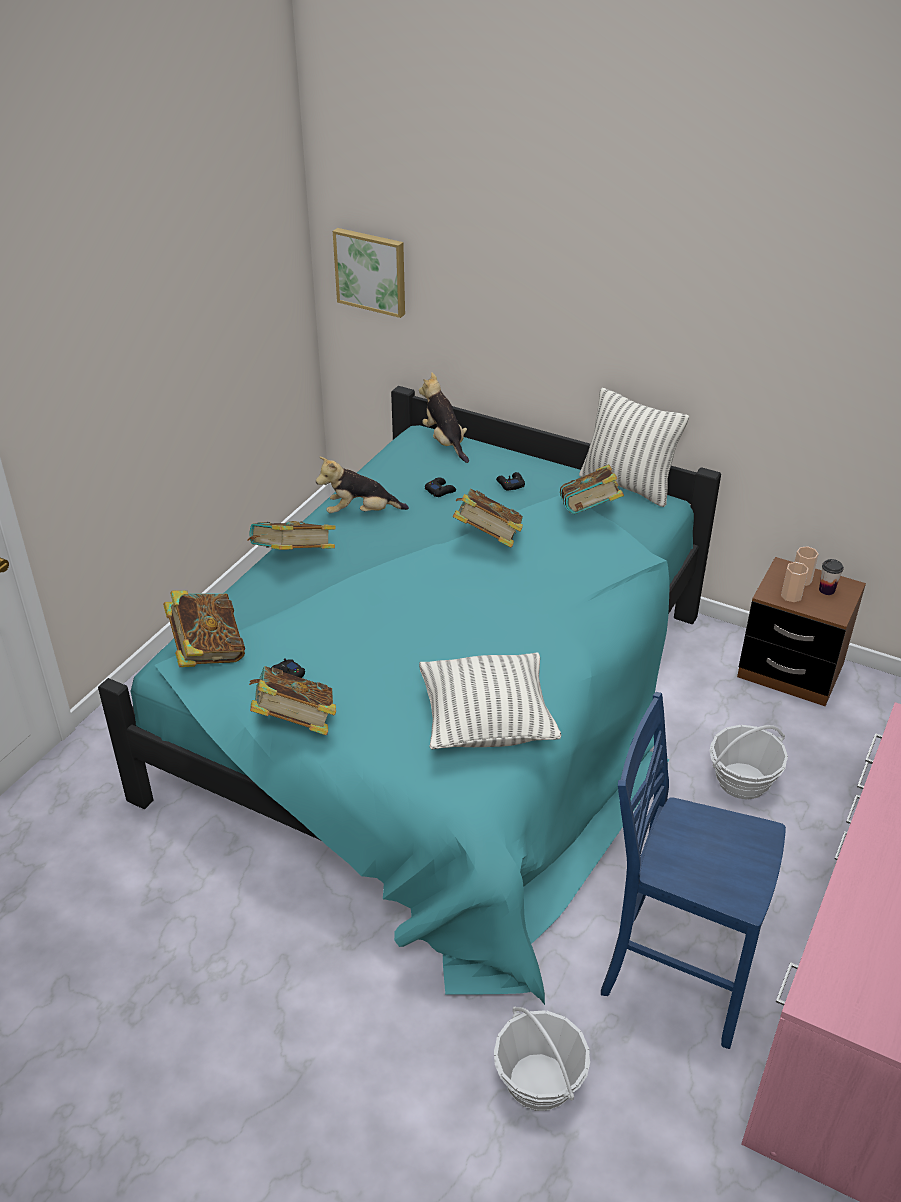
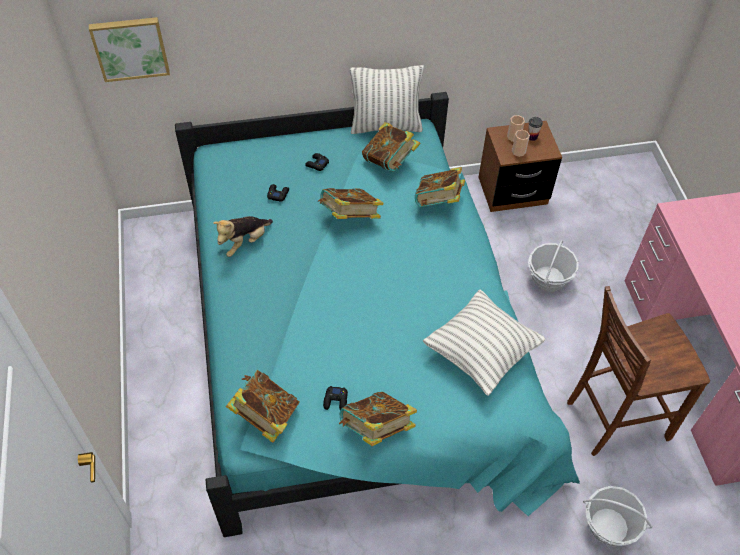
camera: 40 degrees left, 15 degrees up
(293, 559) = (239, 307): book -> book (438, 202)
(445, 442) = (240, 151): plush toy -> none
(673, 974) = (614, 418): blue chair -> brown chair

